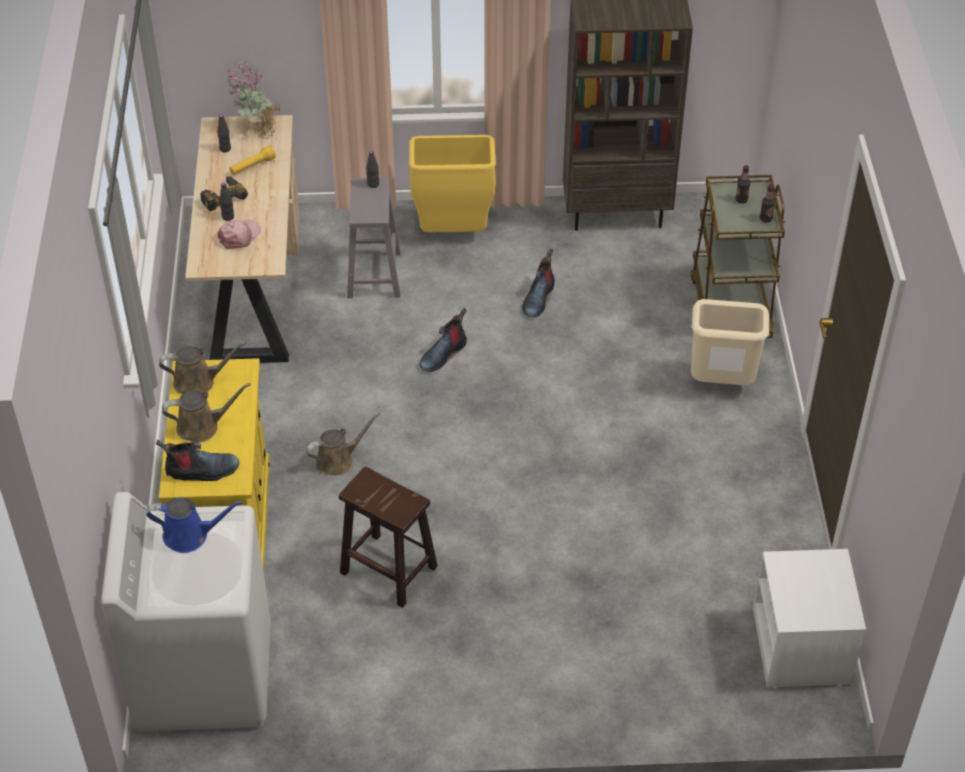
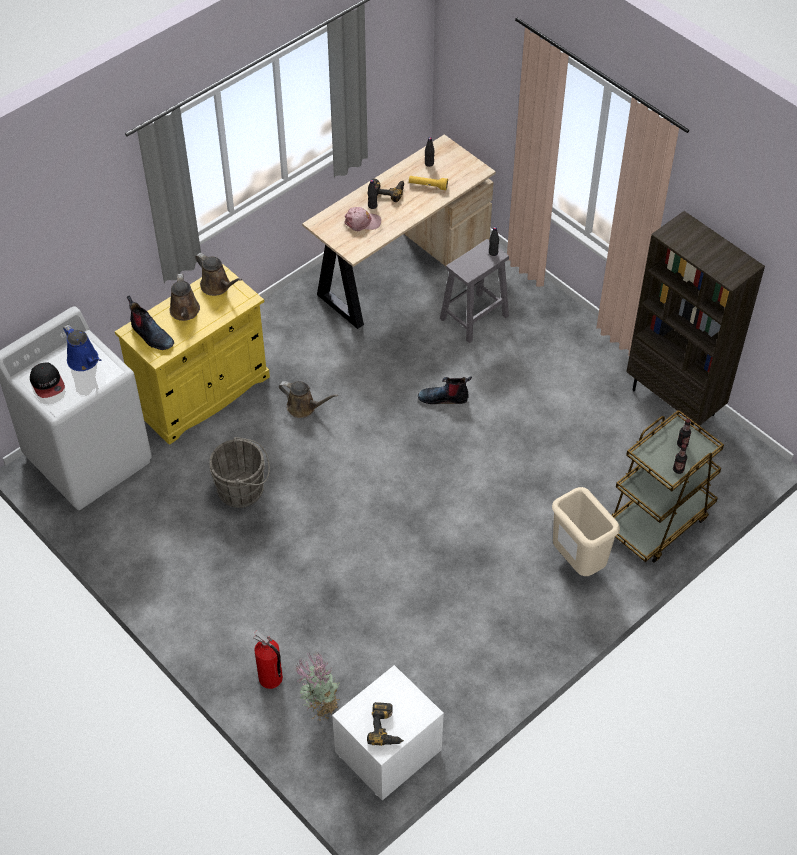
camera: 50 degrees right, 5 degrees up
(184, 584) = (47, 383): none -> cap
(202, 426) = (185, 312): brown watering can -> brown watering can turned 45 degrees clockwise
(256, 131) = (460, 166): potted plant -> potted plant (320, 705)
(387, 569) = (243, 489): brown stool -> grey bucket
(453, 232) = (556, 330): yellow trash can -> none
(538, 298) = (547, 412): boot -> none
(637, 687) = (270, 679): none -> fire extinguisher
(829, 600) = (386, 728): none -> power drill

